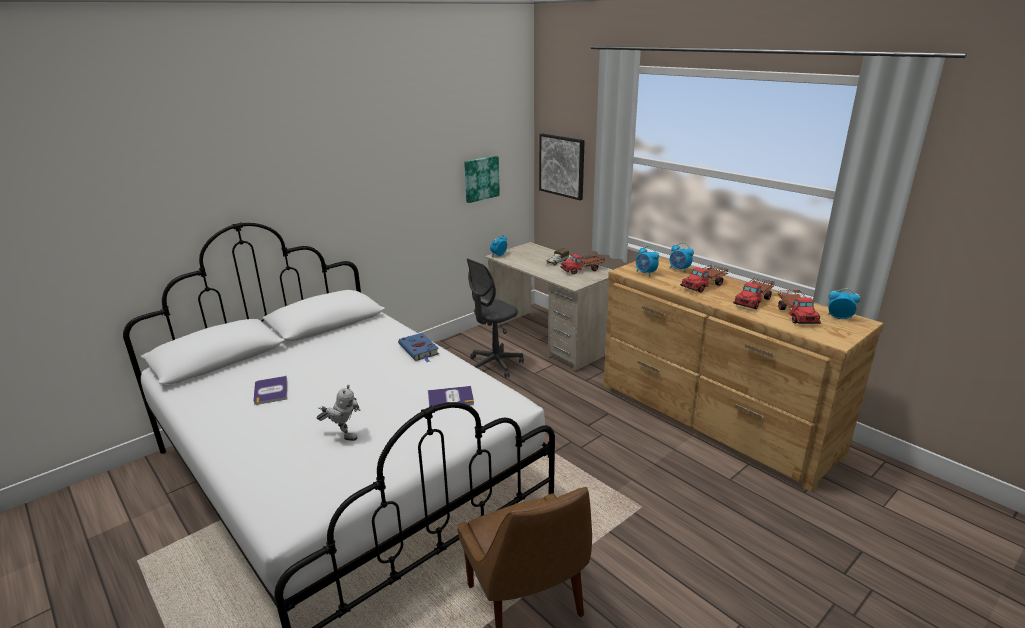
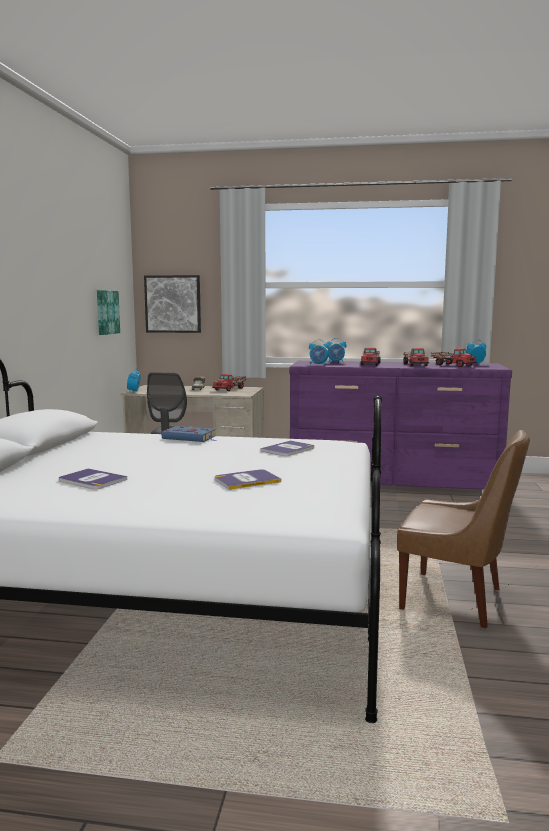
camera: 40 degrees left, 15 degrees down
(343, 435) = (247, 480): toy robot -> book
(713, 418) = (393, 482): brown dresser -> purple dresser

